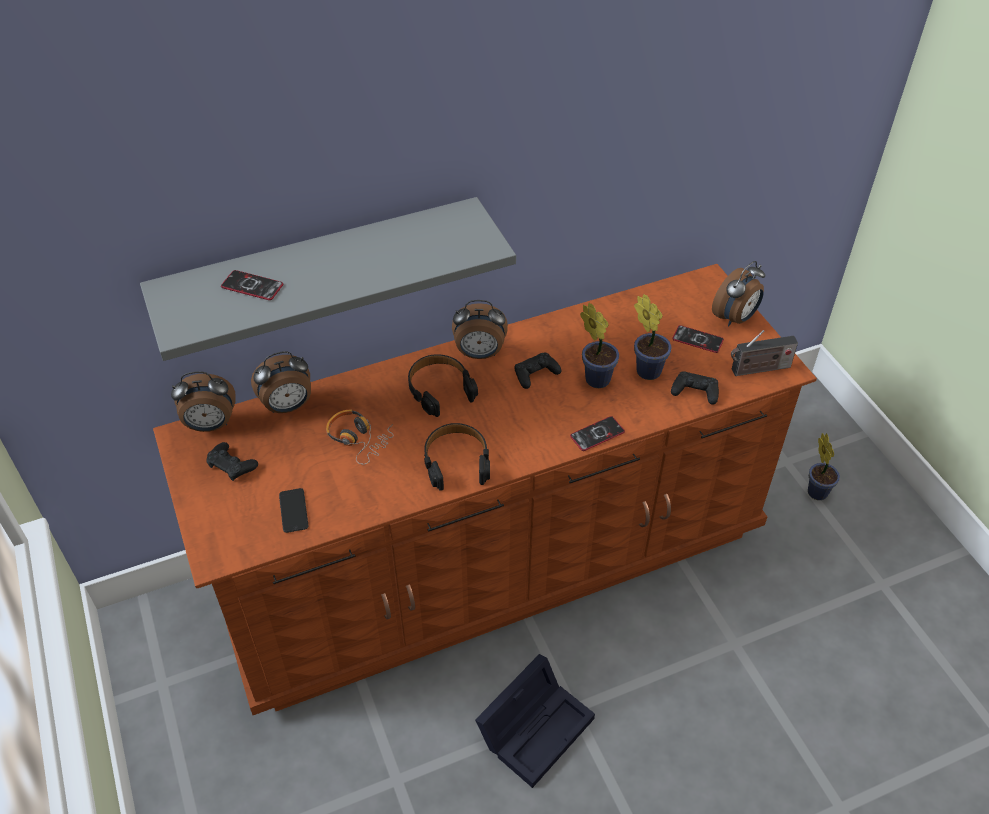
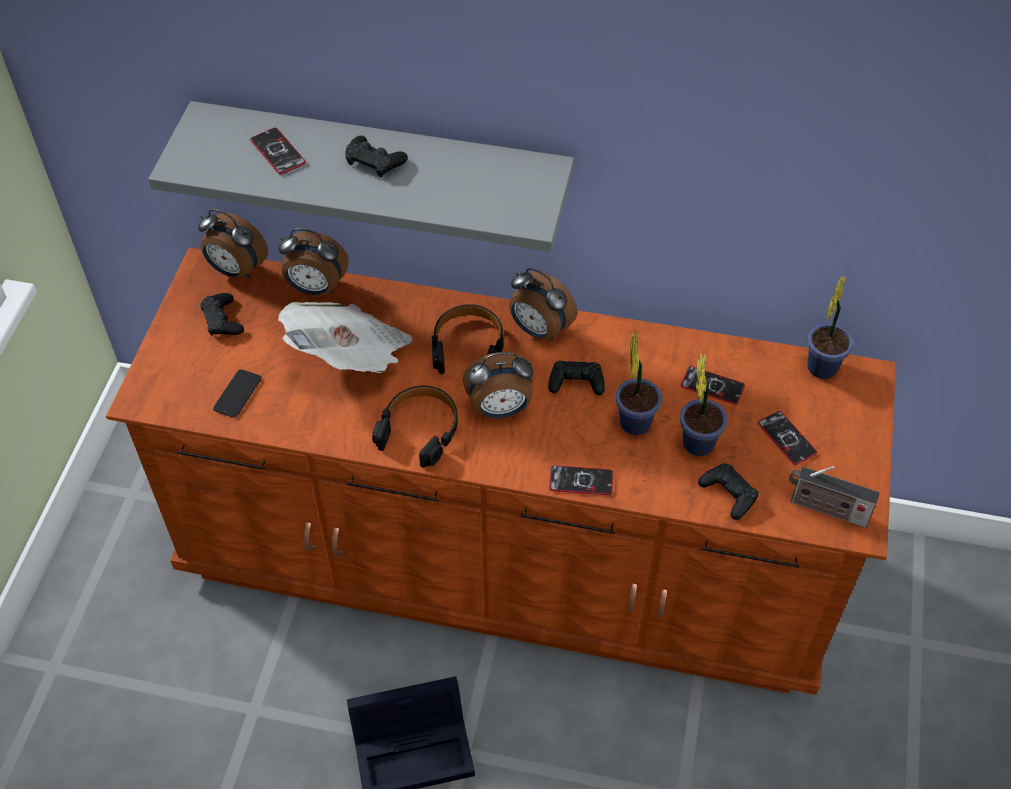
camera: 35 degrees right, 5 degrees up
(336, 260) = (374, 161): none -> black game controller
(359, 439) = (350, 356): headphones -> newspaper
(624, 332) = (712, 386): none -> phone
(735, 318) = (855, 437): alarm clock -> alarm clock (500, 409)
(816, 490) = (924, 694): potted plant -> potted plant (823, 364)

